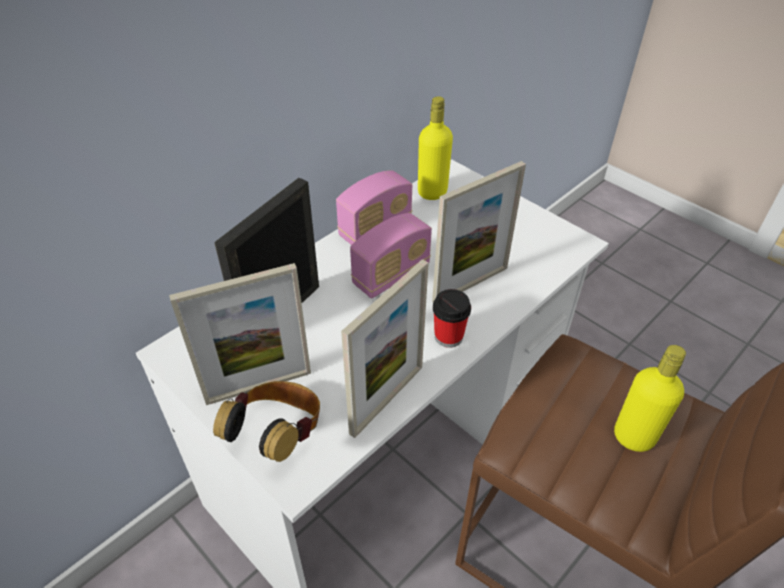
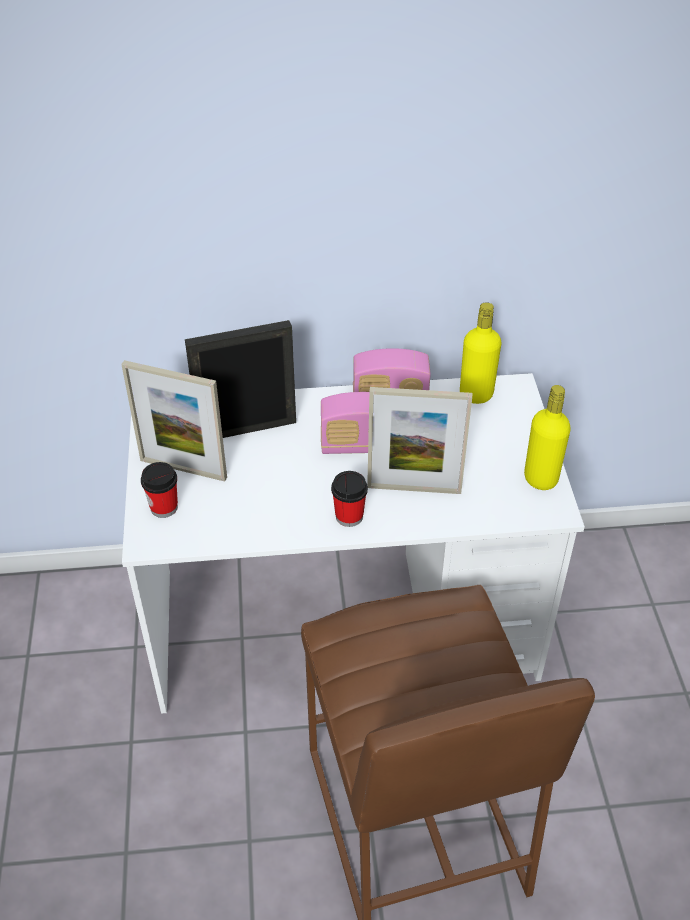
camera: 40 degrees right, 0 degrees up
(278, 434) = (164, 507): headphones -> cup
(387, 399) = (255, 530): picture frame -> none
(633, 437) = (429, 687): yellow bottle -> yellow bottle (540, 479)

